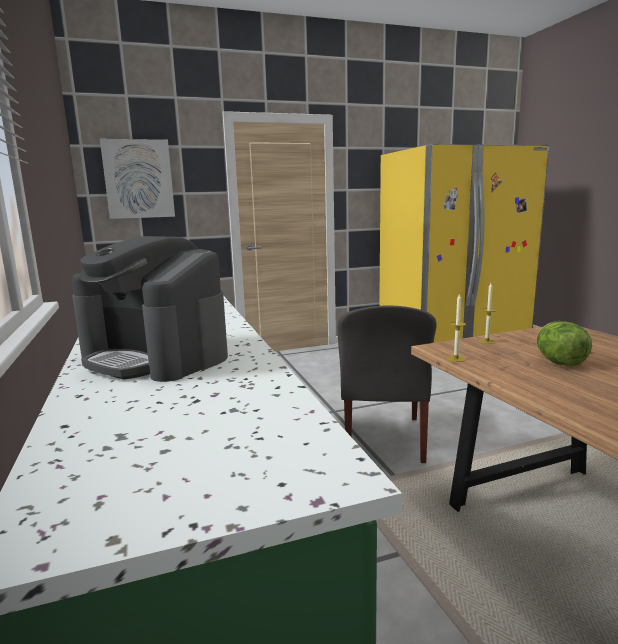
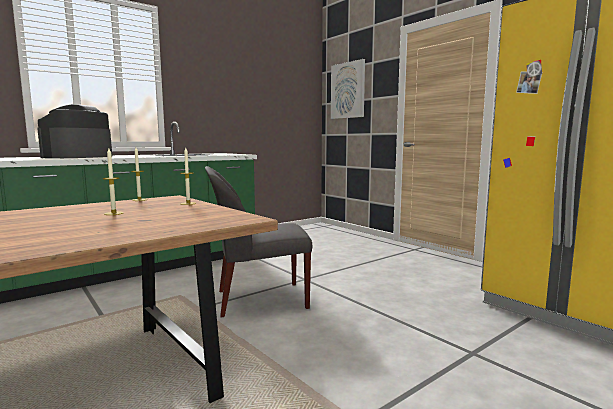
camera: 70 degrees right, 5 degrees down
(559, 362) = (113, 213): lettuce -> candle

